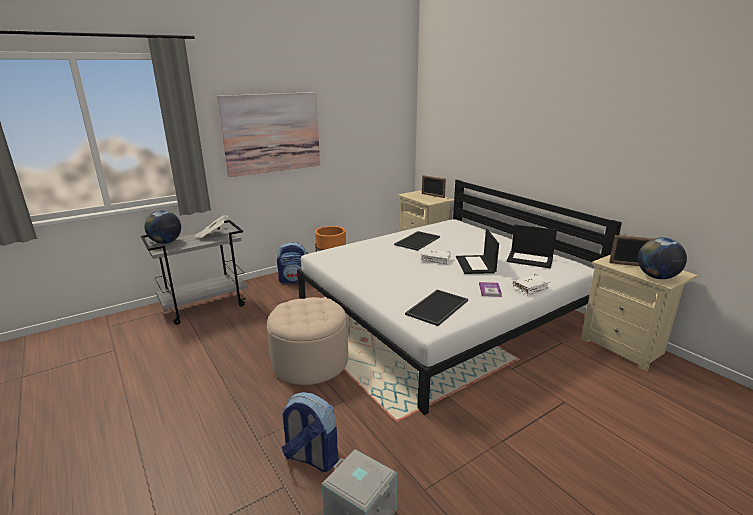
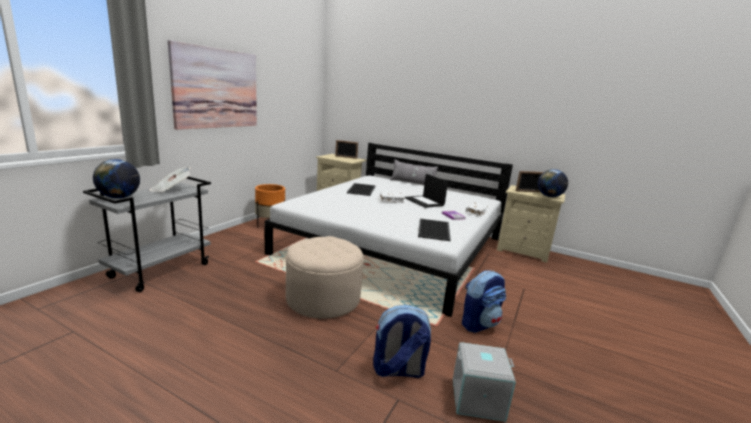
camera: 30 degrees left, 5 degrees down
(294, 280) = (242, 237): backpack -> backpack (479, 323)
(497, 234) = (412, 183): none -> grey pillow
(530, 259) = (455, 196): laptop -> none

